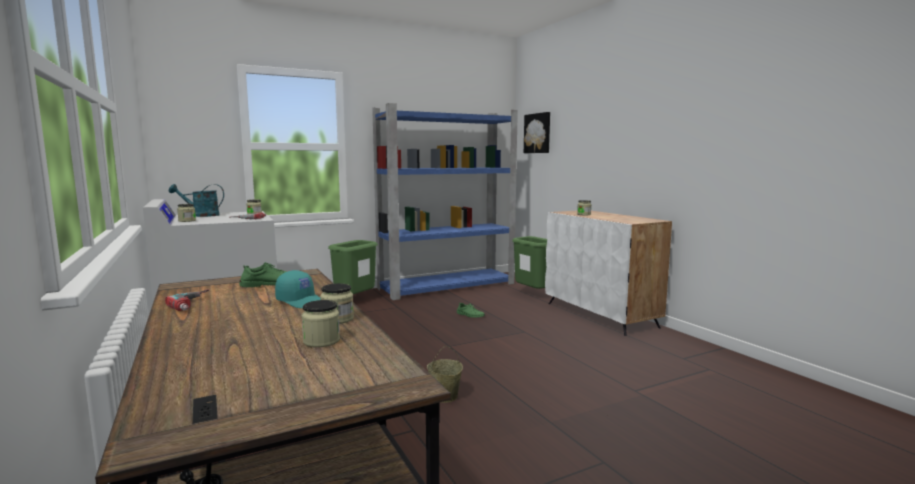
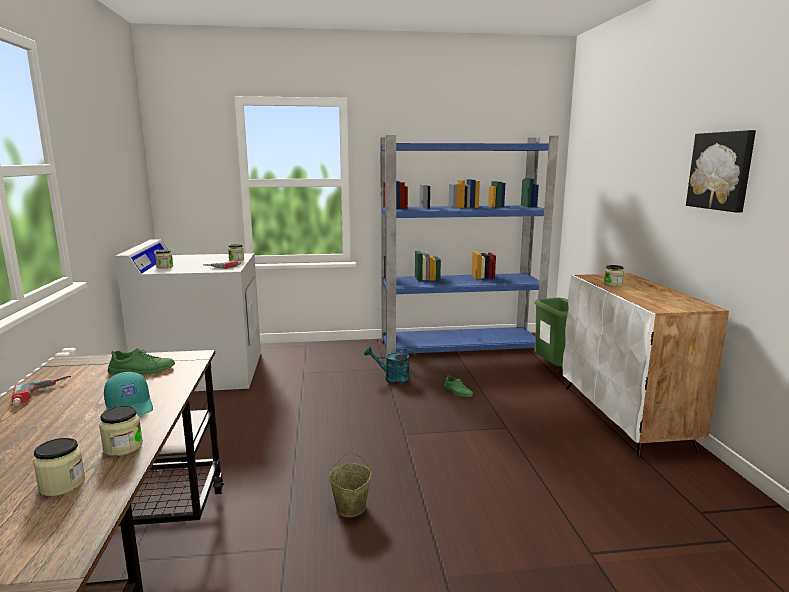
camera: 20 degrees right, 5 degrees up
(201, 215) = (189, 258): turquoise watering can -> turquoise watering can (392, 379)
(355, 301) = (347, 354): green trash can -> none
(538, 133) = (589, 164): picture -> picture (721, 171)

